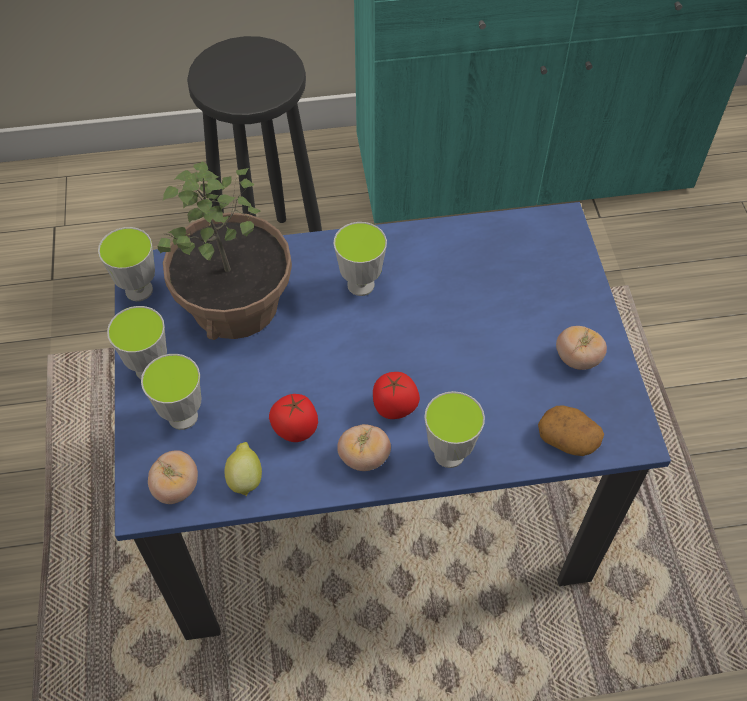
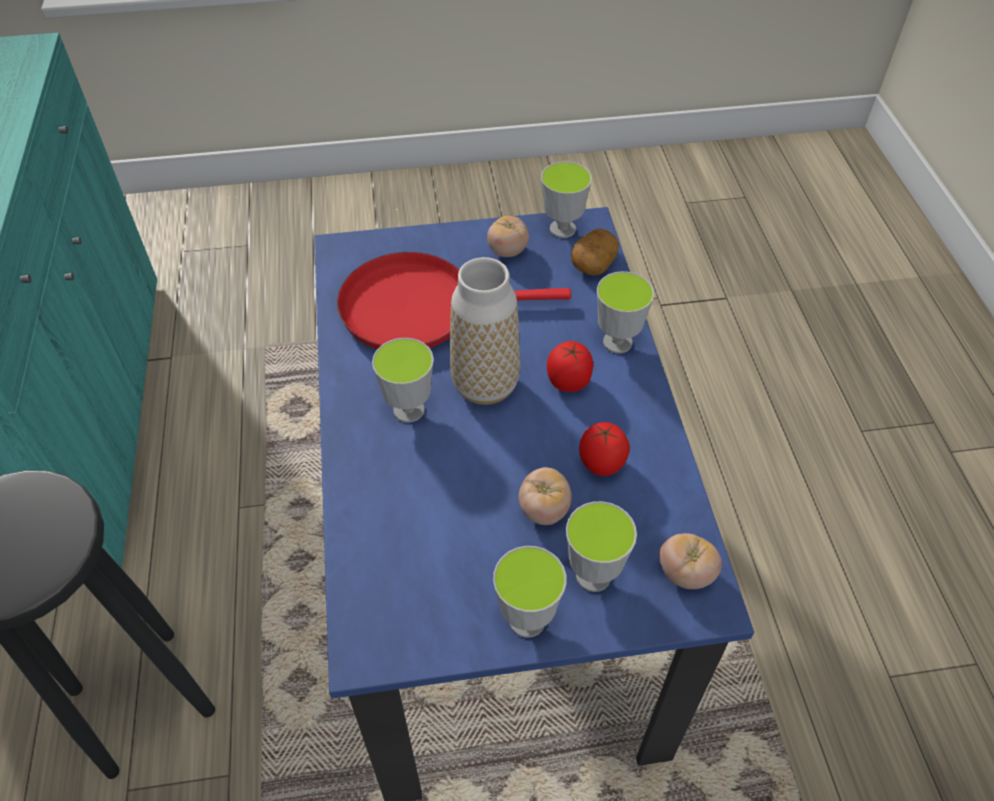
camera: 90 degrees left, 5 degrees down
(139, 290) = (399, 649): cup -> cup (562, 229)
(236, 304) = (430, 531): potted plant -> none
(245, 478) = (665, 507): lemon -> none
(364, 457) = (628, 406): tomato -> tomato (544, 509)
(389, 340) = (485, 385): none -> vase
(486, 285) = (417, 308): none -> red frying pan

